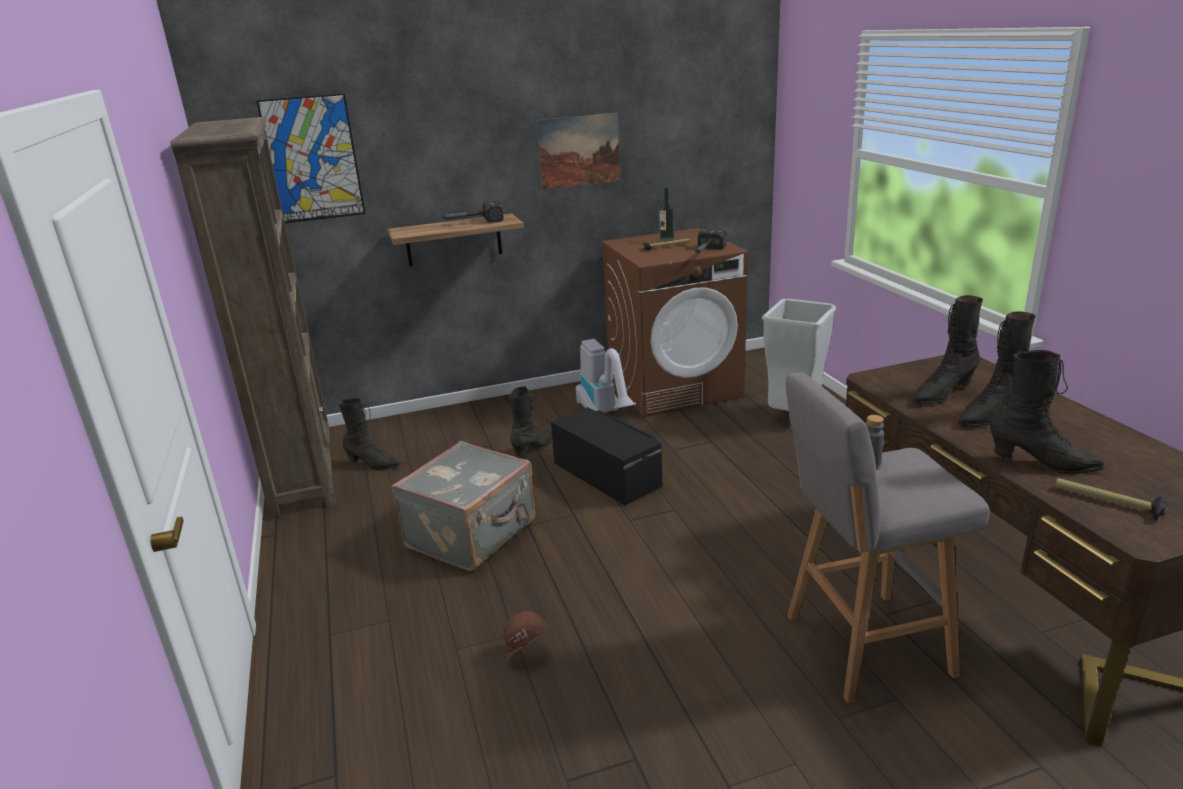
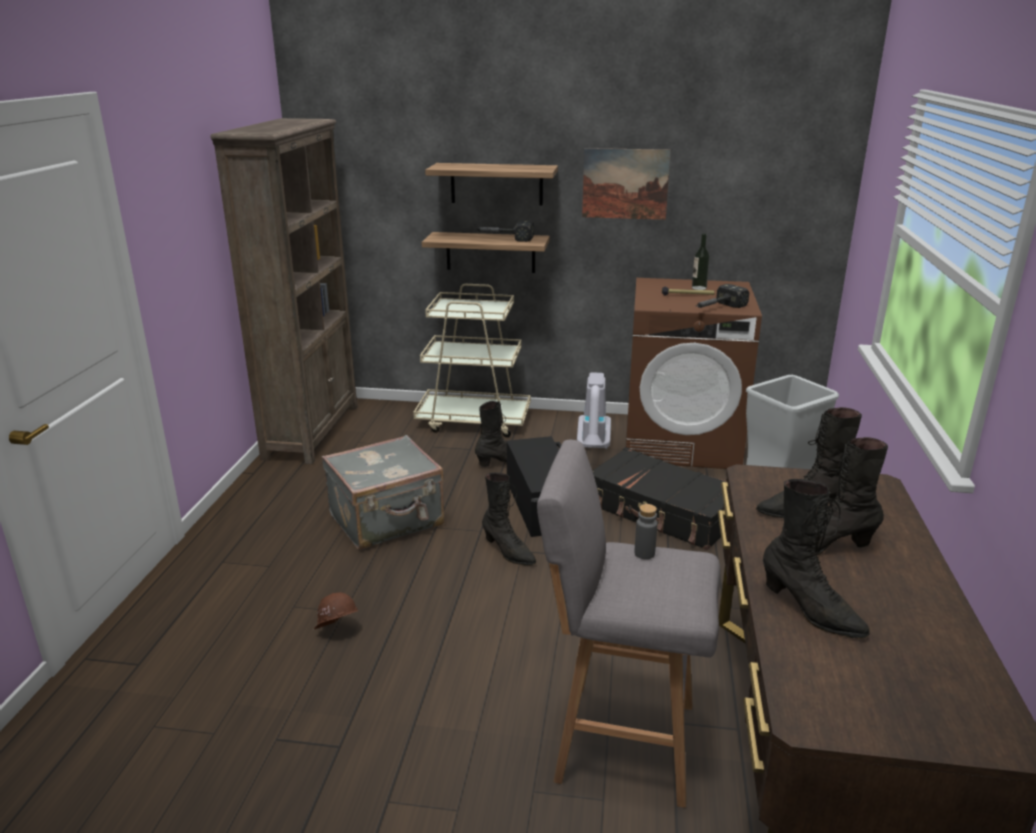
camera: 25 degrees right, 0 degrees up
(313, 159) = (375, 160): picture -> none
(373, 464) = (366, 439): black boot -> black boot (508, 552)
(452, 168) = (496, 184): none -> shelf
(469, 418) = (474, 421): none -> beige cart
(714, 449) = (662, 512): none -> black suitcase
(1107, 501) = (825, 671): hammer -> none

